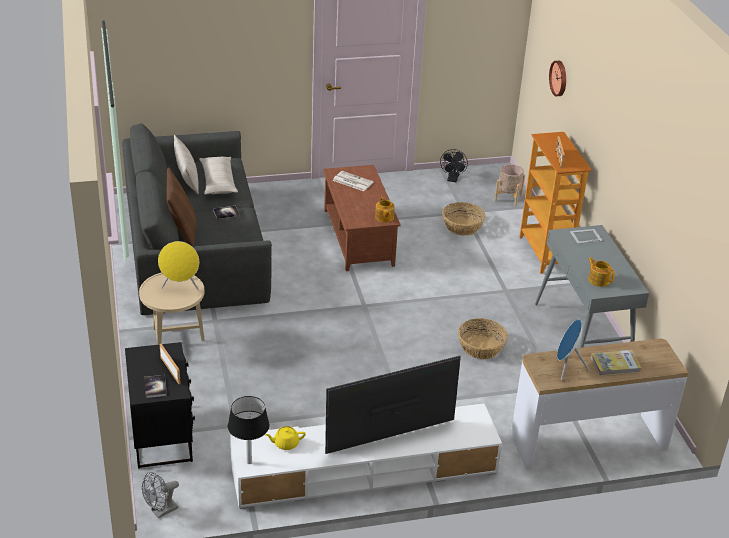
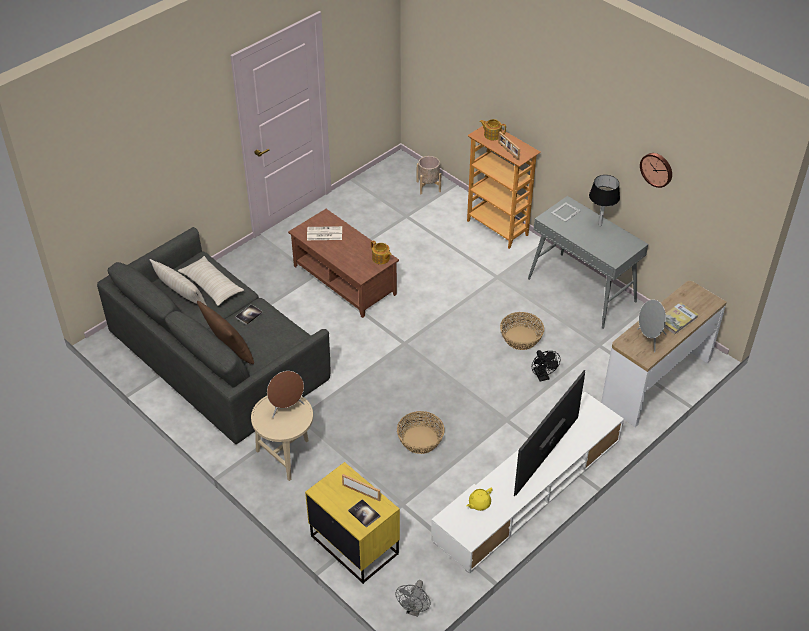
camera: 30 degrees left, 10 degrees up
(162, 435) = (354, 544): black nightstand -> yellow nightstand
(180, 286) = (287, 408): yellow speaker -> brown speaker
(249, 462) = (467, 534): black table lamp -> black table lamp (600, 225)
(452, 179) = (370, 186): black fan -> black fan (542, 376)
(462, 226) = (416, 231): basket -> basket (420, 440)
(559, 78) = (465, 75): wall clock -> wall clock (657, 169)
(566, 368) = (649, 339): blue speaker -> grey speaker
(598, 280) = (606, 249): teapot -> teapot (492, 135)

